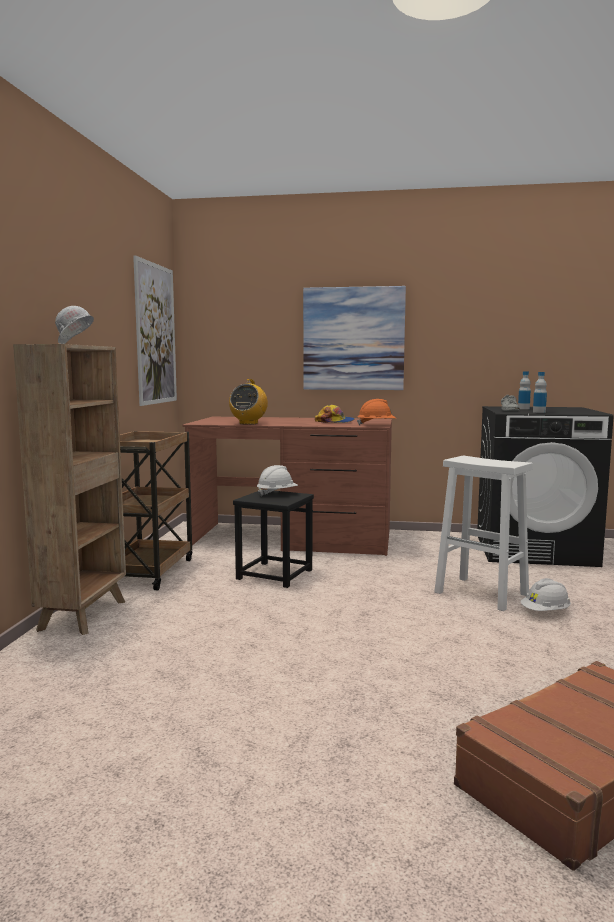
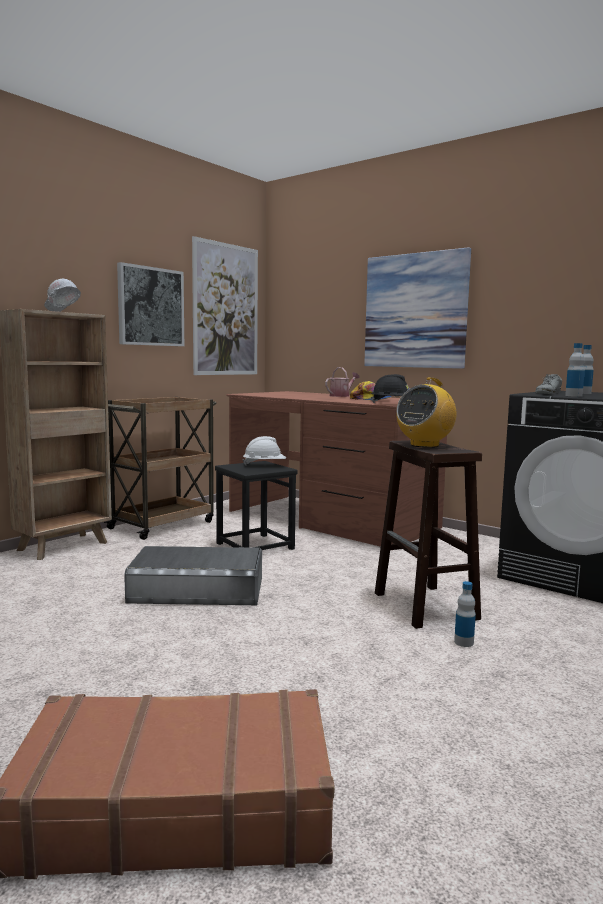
camera: 30 degrees right, 0 degrees up
(111, 333) = (150, 306): none -> picture
(248, 423) = (281, 396): radio -> radio (424, 445)
(290, 419) = (341, 396): none -> watering can
(299, 623) = (197, 590): none -> grey storage box
(376, 425) = (392, 404): orange hard hat -> black hard hat
(483, 593) = (426, 606): white stool -> brown stool
(545, 612) = (464, 642): white hard hat -> bottle

